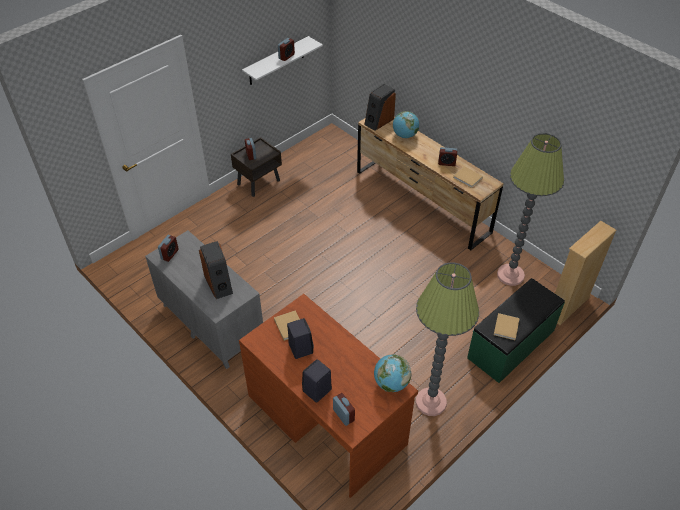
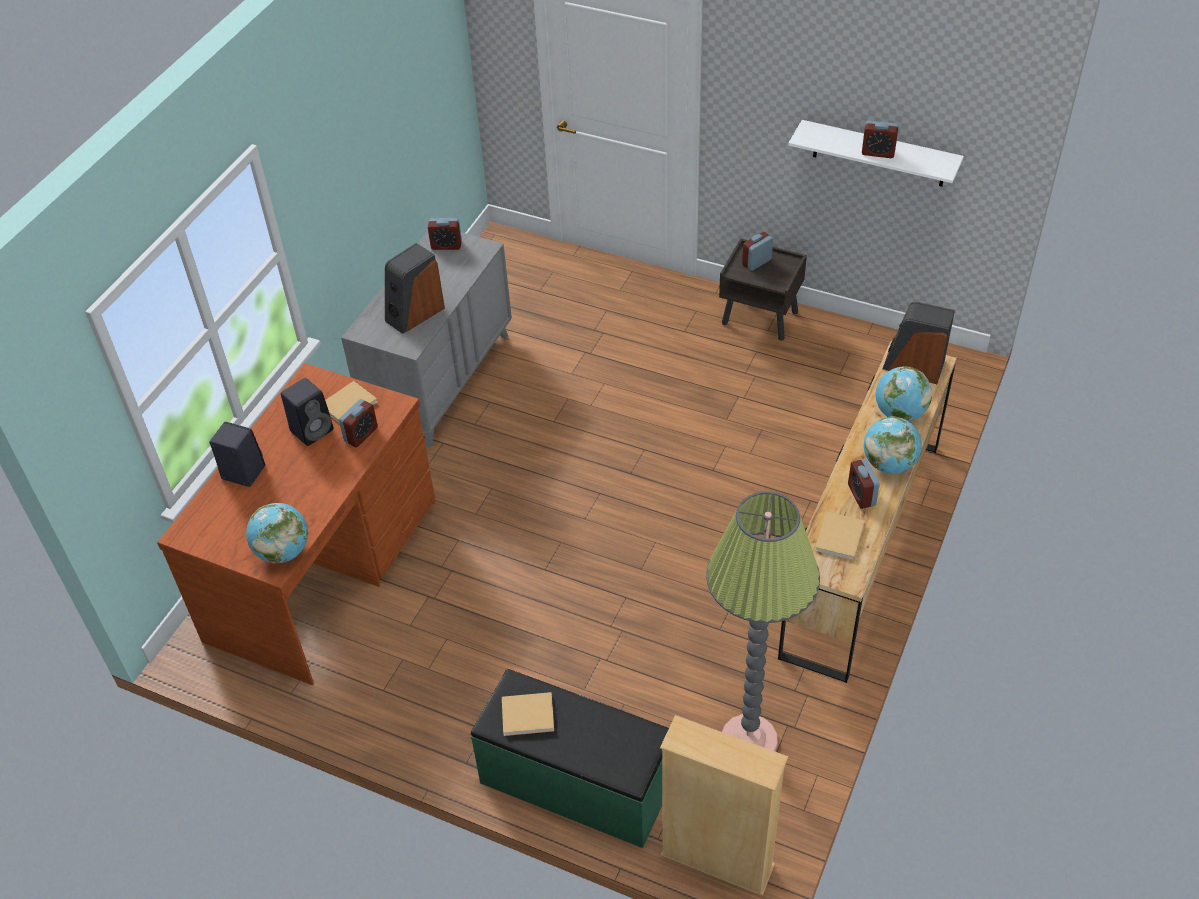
camera: 70 degrees right, 0 degrees up
(343, 415) = (209, 515): alarm clock -> alarm clock (361, 434)
(431, 402) = (402, 693): floor lamp -> none
(433, 149) = (889, 464): none -> globe

